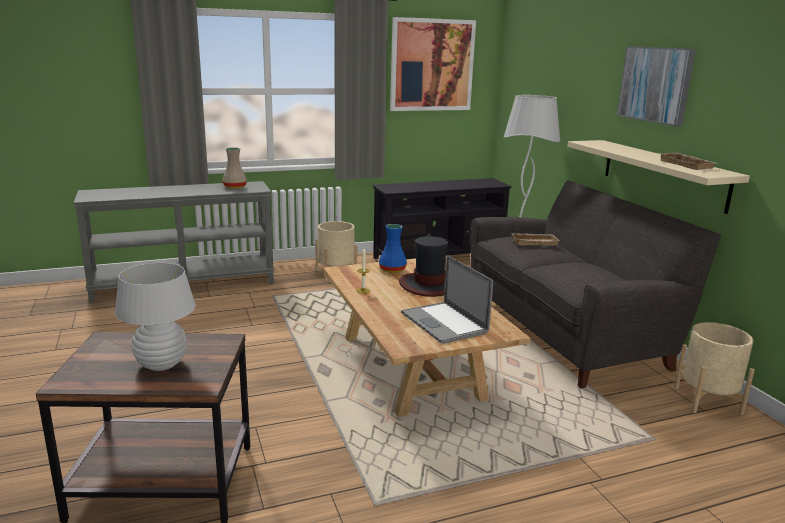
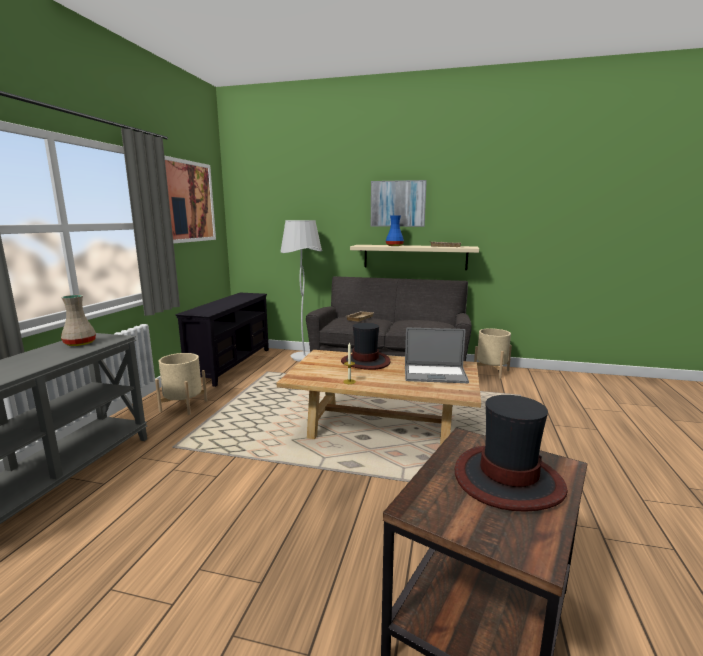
camera: 55 degrees left, 5 degrees down
(161, 364) = (507, 479): white table lamp -> hat
(393, 270) = (321, 364): blue vase -> blue vase (395, 246)

